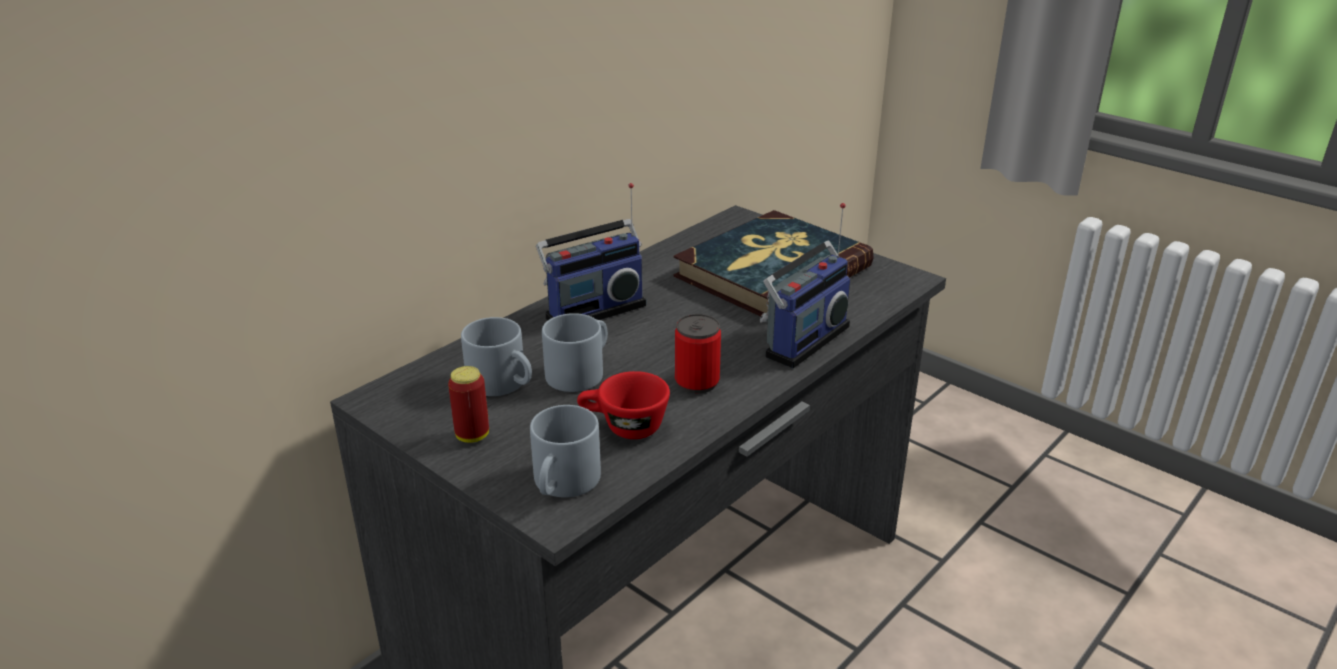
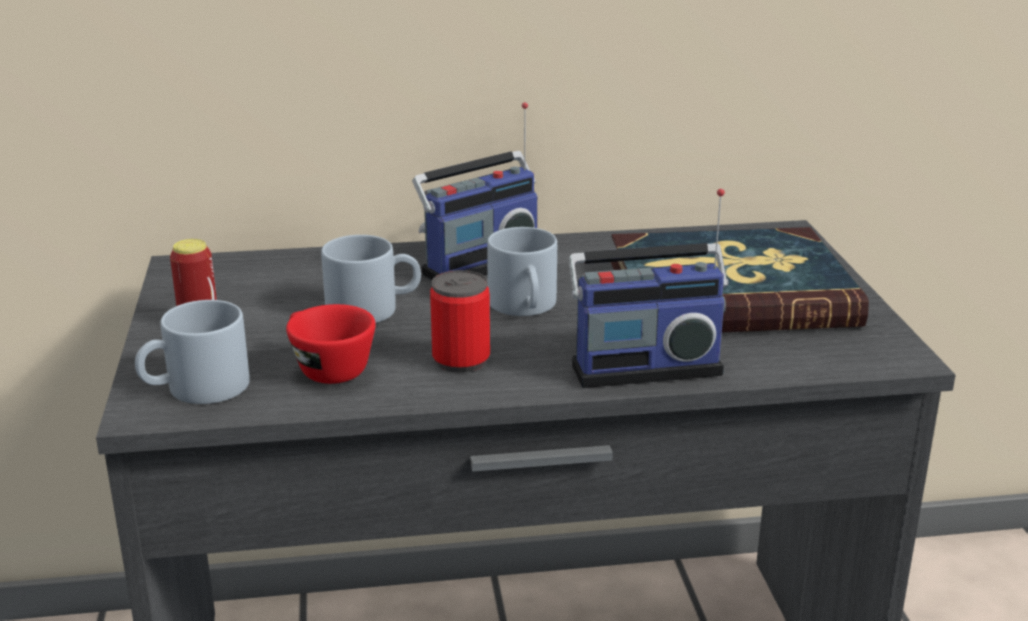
camera: 40 degrees right, 5 degrees down
(504, 383) = (294, 293): grey mug -> grey mug (526, 306)
(593, 310) = (478, 263): radio -> radio turned 45 degrees counterclockwise

